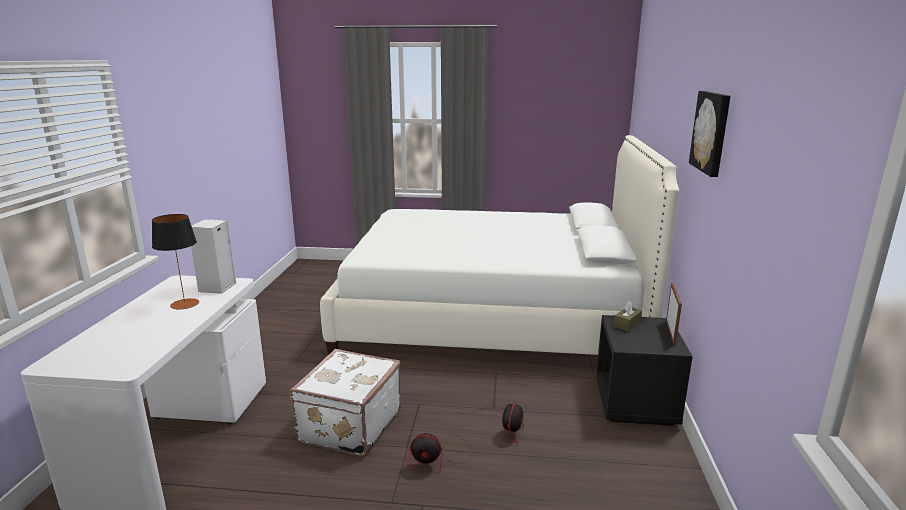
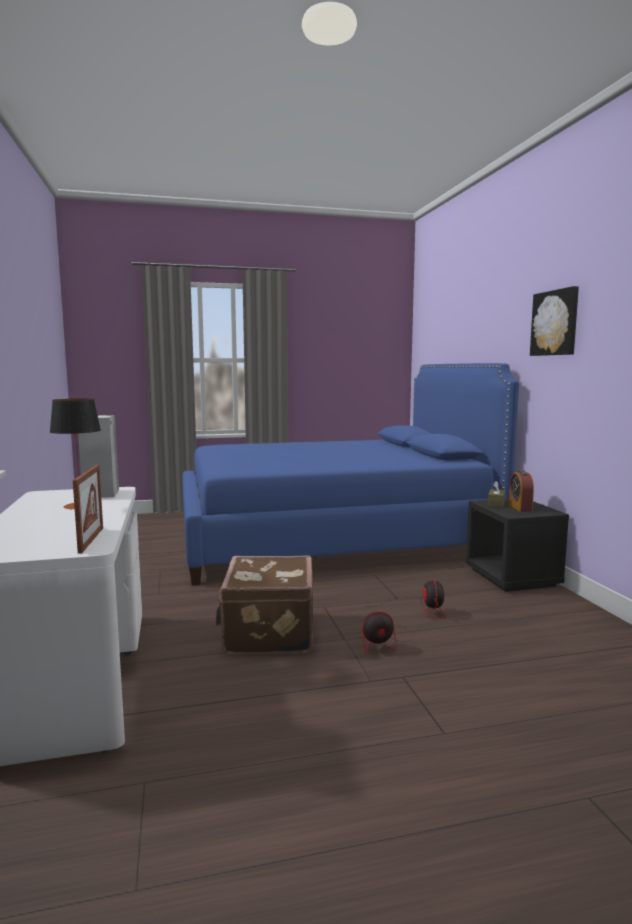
camera: 20 degrees left, 10 degrees down
(348, 425) = (267, 633): white suitcase -> brown suitcase
(491, 316) = (330, 538): white bed -> blue bed
(646, 335) = (520, 507): none -> alarm clock
(670, 332) = (535, 504): picture frame -> picture frame (91, 540)

